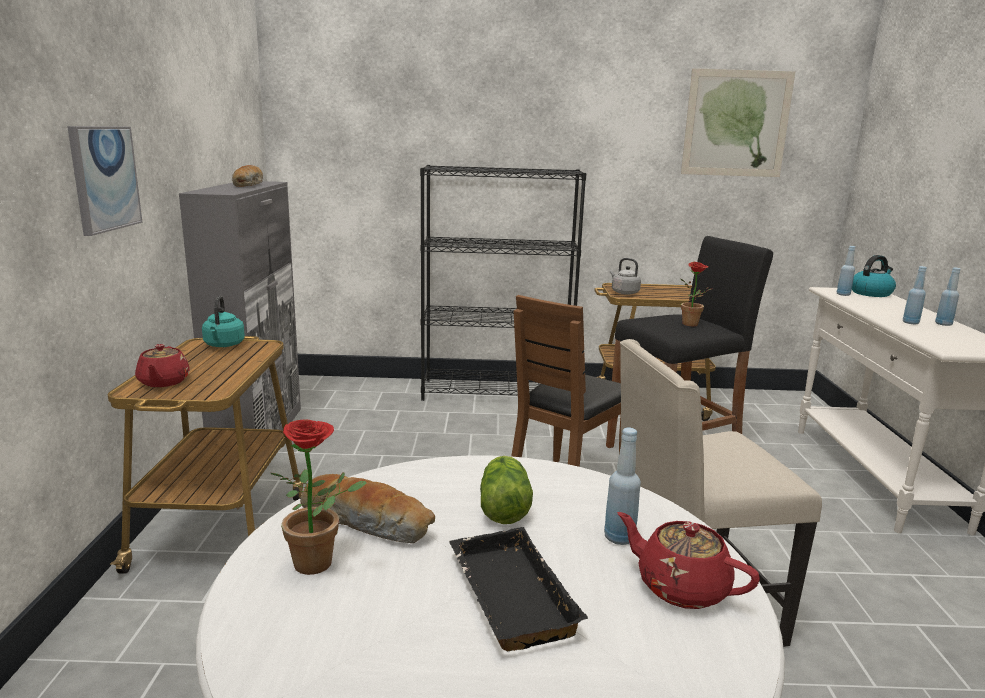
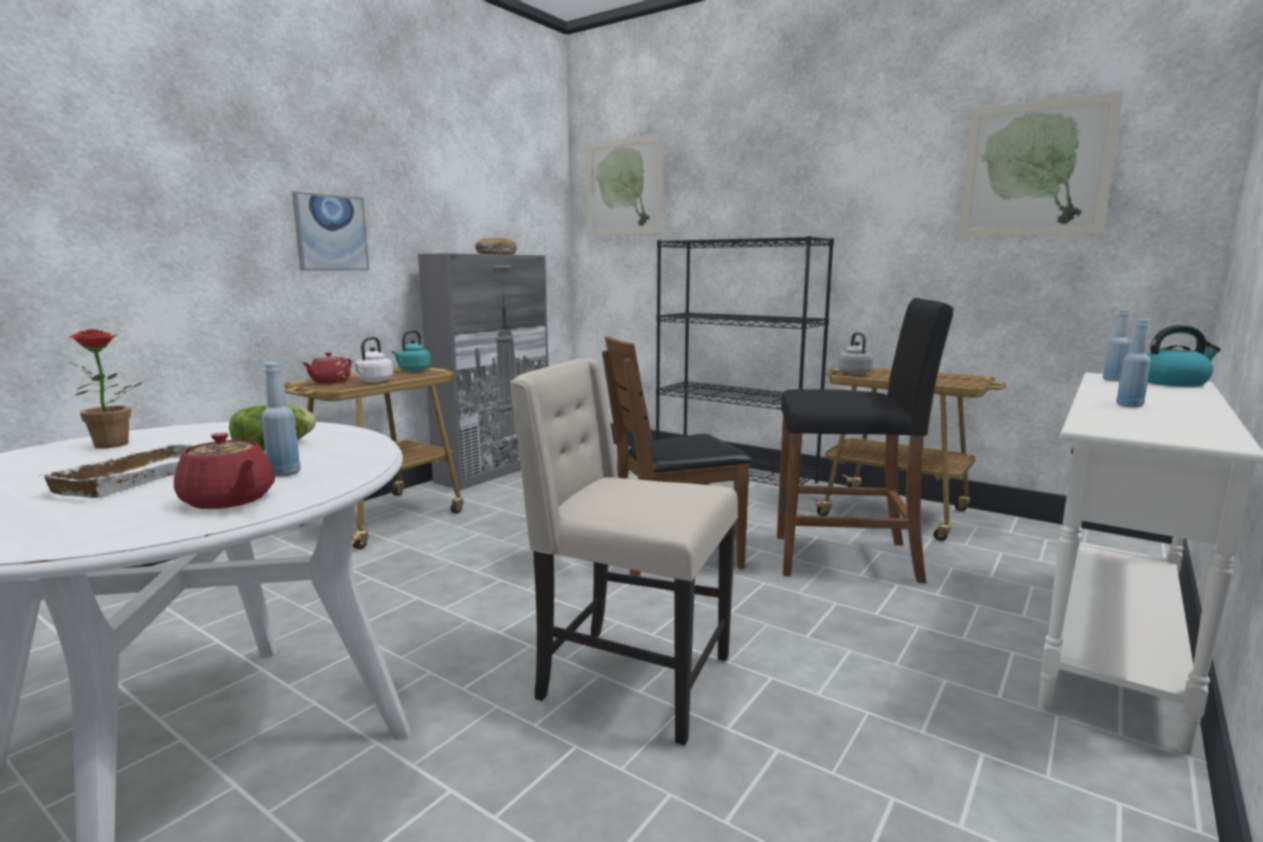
camera: 35 degrees right, 5 degrees down
(226, 372) = (373, 381): none -> white kettle
(342, 100) = (624, 187): none -> picture
(368, 522) = (189, 437): bread -> none
(506, 595) = (137, 477): black tray -> white tray
(680, 587) = (229, 500): red teapot -> red teapot turned 150 degrees clockwise
(693, 325) = (851, 396): potted plant -> none
(943, 324) = (1191, 412): blue bottle -> none

